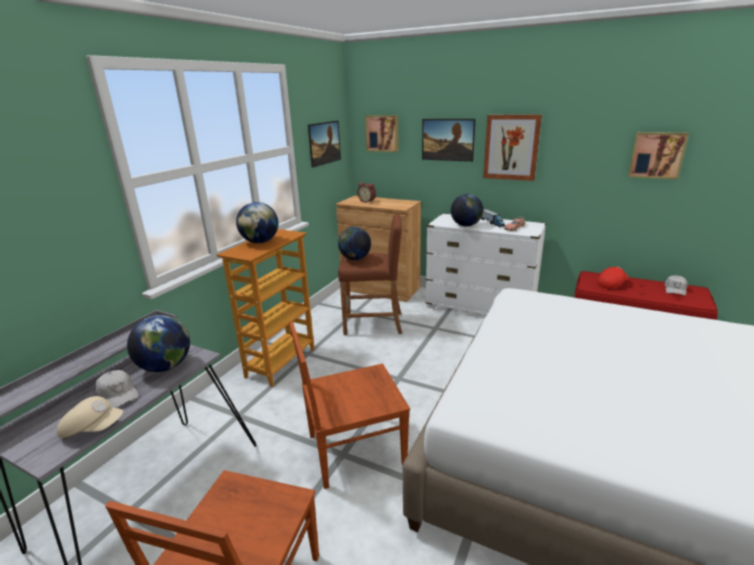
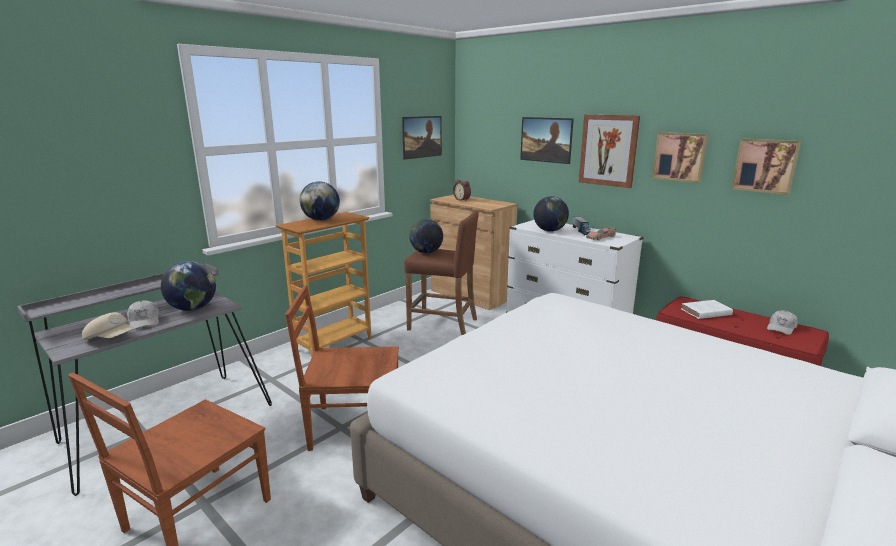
camera: 15 degrees right, 5 degrees down
(382, 133) = (485, 131): picture -> picture (680, 156)
(611, 284) = (705, 312): red cap -> white book

